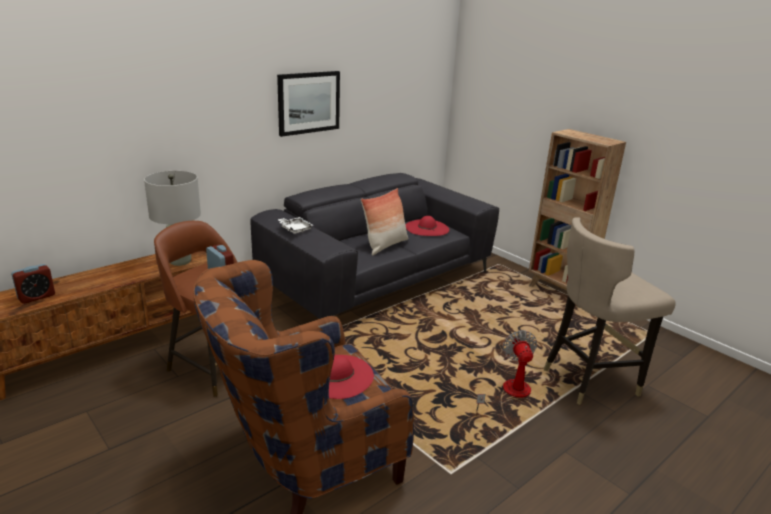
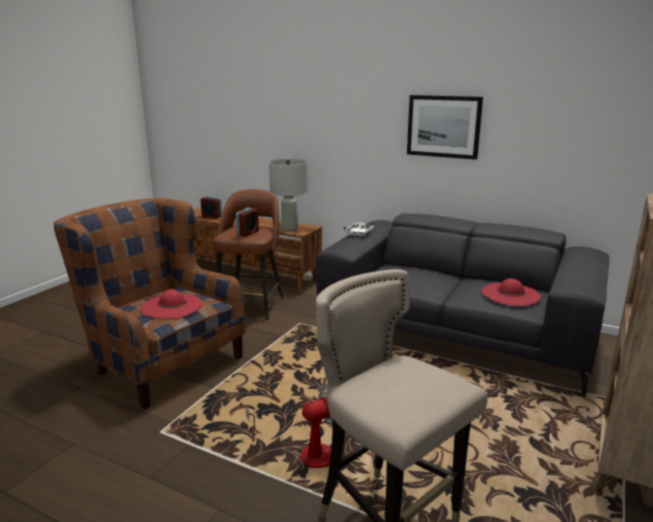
camera: 70 degrees right, 5 degrees down
(385, 245) = (433, 285): pillow -> none

